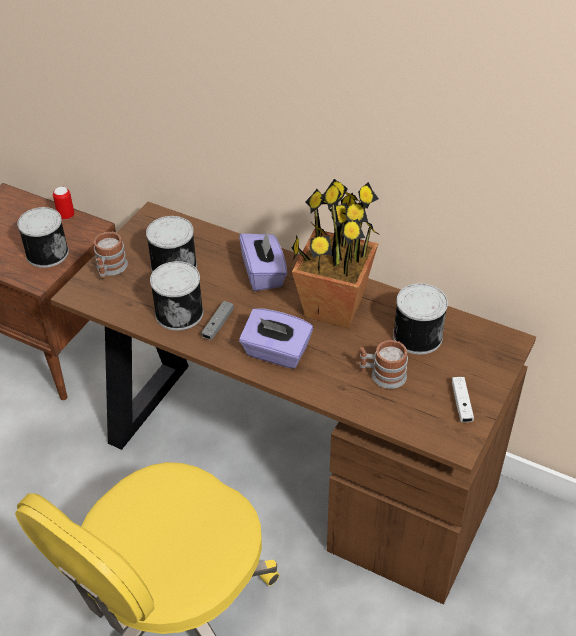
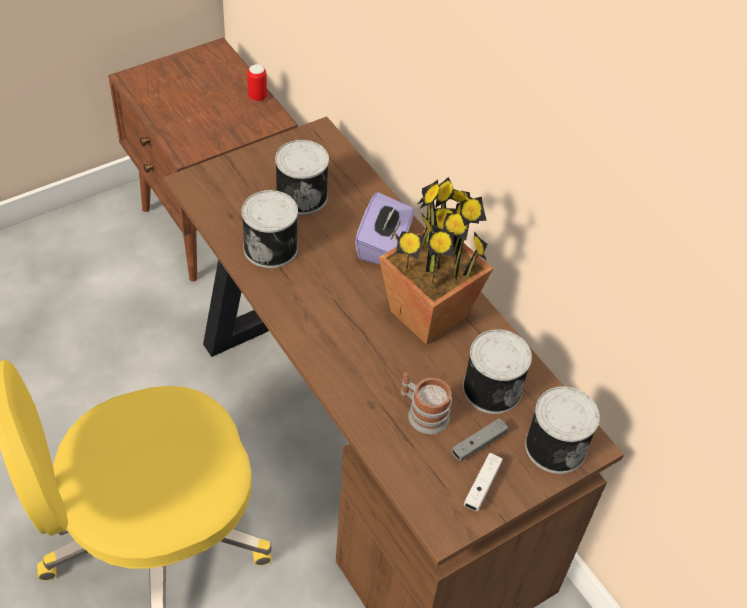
camera: 25 degrees right, 5 degrees up
(46, 252) = (213, 127): can -> can (554, 445)
(110, 269) = (239, 172): mug -> none
(218, 325) = (298, 278): grey game controller -> grey game controller (479, 444)
(276, 353) = (333, 335): purple tissue box -> none

